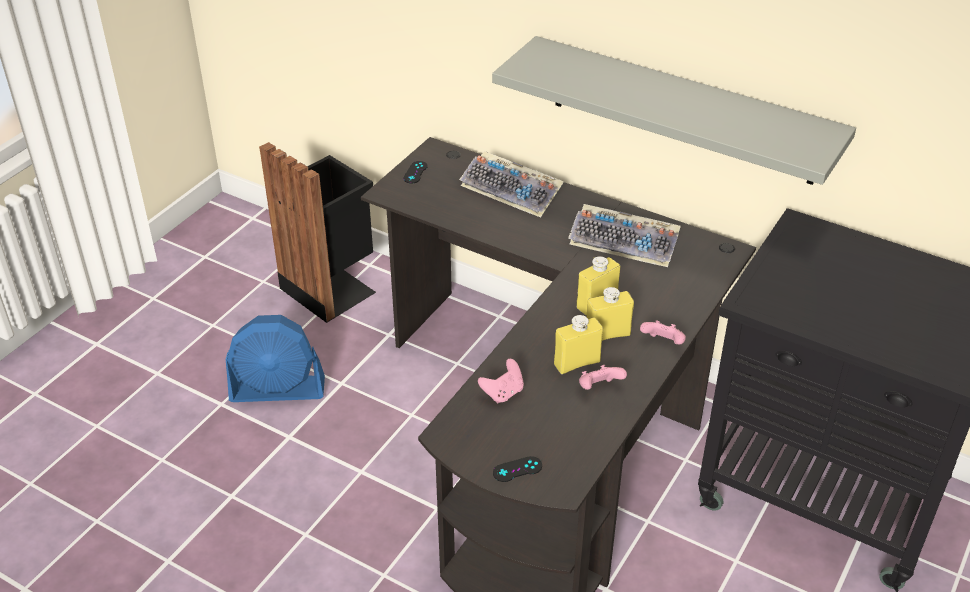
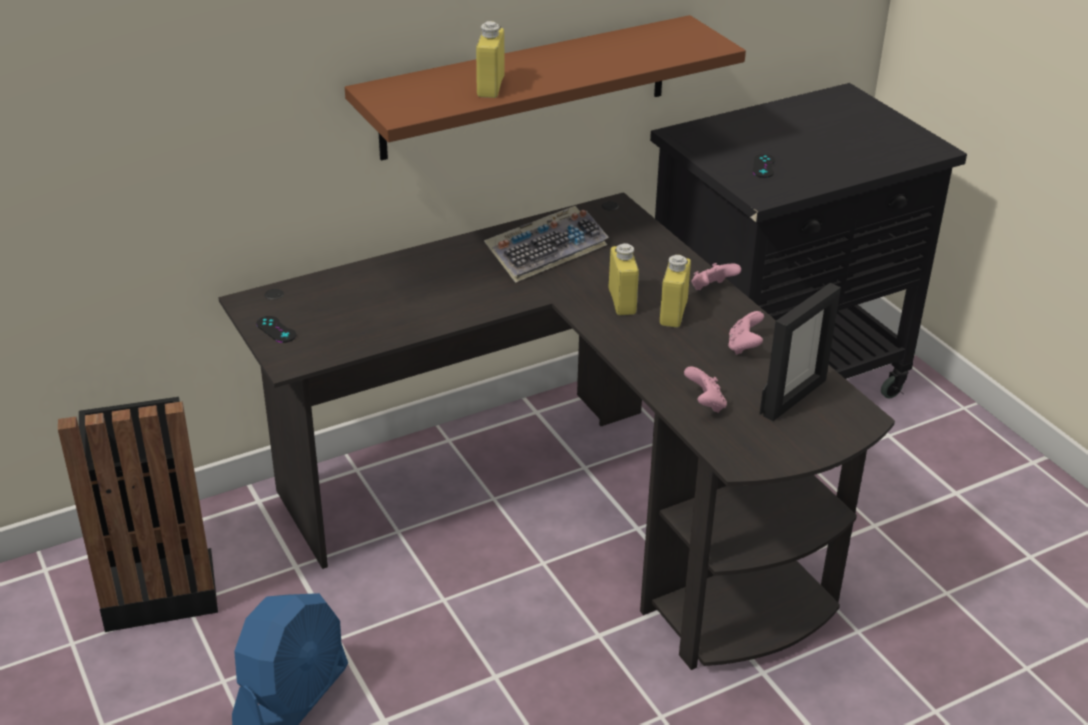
camera: 60 degrees left, 5 degrees down
(512, 191) = (388, 282): keyboard -> none
(517, 469) = (820, 434): black game controller -> black game controller (763, 166)
(554, 438) = (793, 397): none -> picture frame
(577, 363) = (699, 345): yellow bottle -> yellow bottle (490, 87)
(682, 111) = (526, 87): grey shelf -> brown shelf

